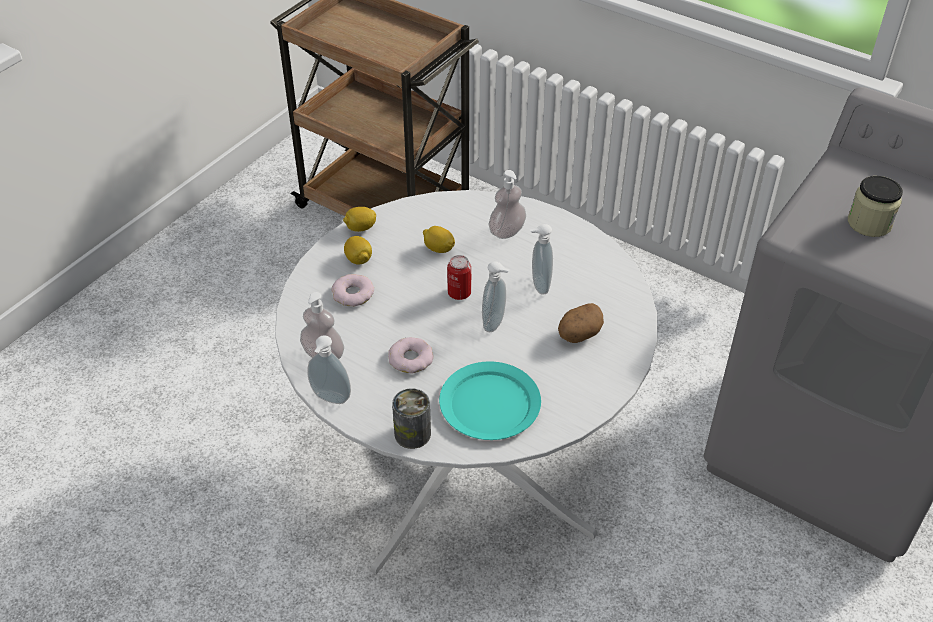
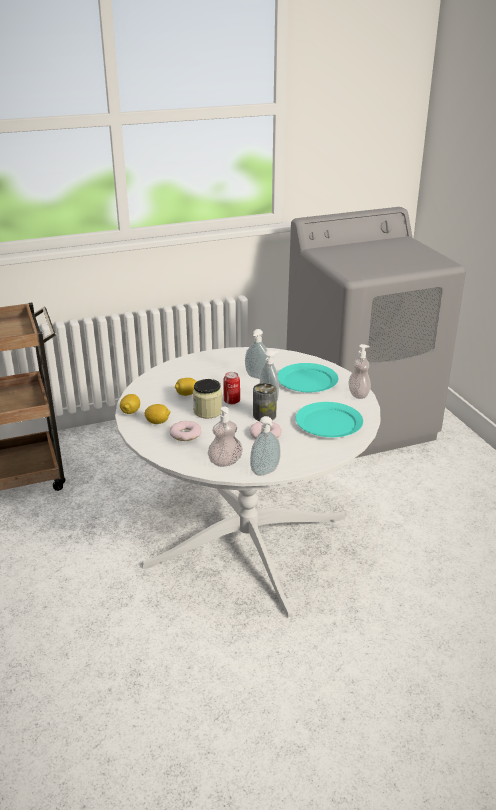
camera: 55 degrees left, 15 degrees down
(412, 434) = (325, 454): can -> can (264, 415)
(507, 231) = (202, 370): soap dispenser -> soap dispenser (358, 394)
(578, 335) = (307, 380): potato -> turquoise plate
(869, 223) = (365, 261): jar -> jar (207, 411)

